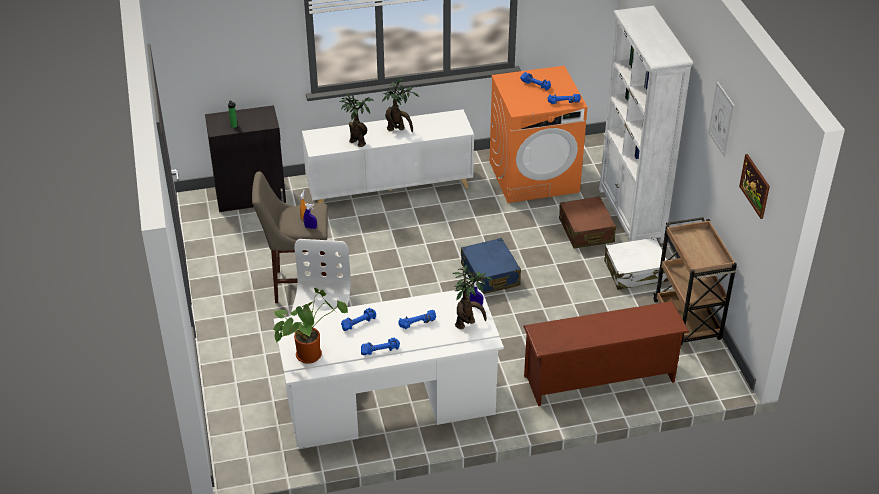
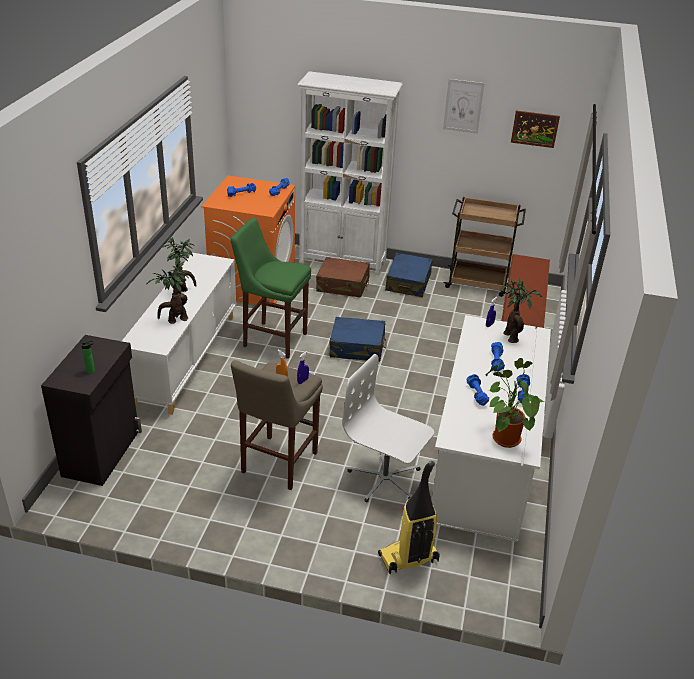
camera: 65 degrees left, 5 degrees down
(241, 391) = (408, 559): none -> vacuum cleaner
(458, 221) = (272, 339): none -> green stool
(636, 271) = (408, 282): white suitcase -> blue suitcase

